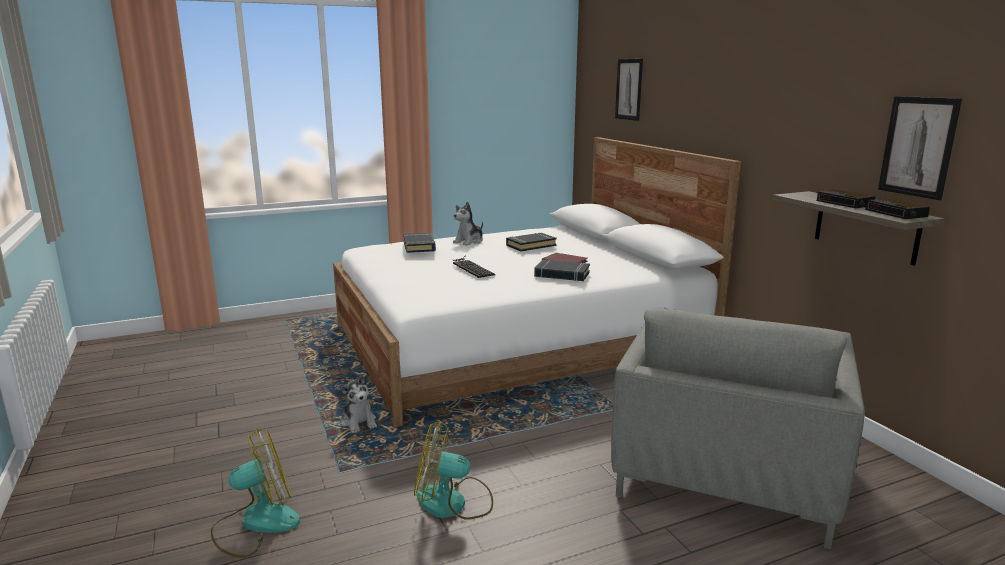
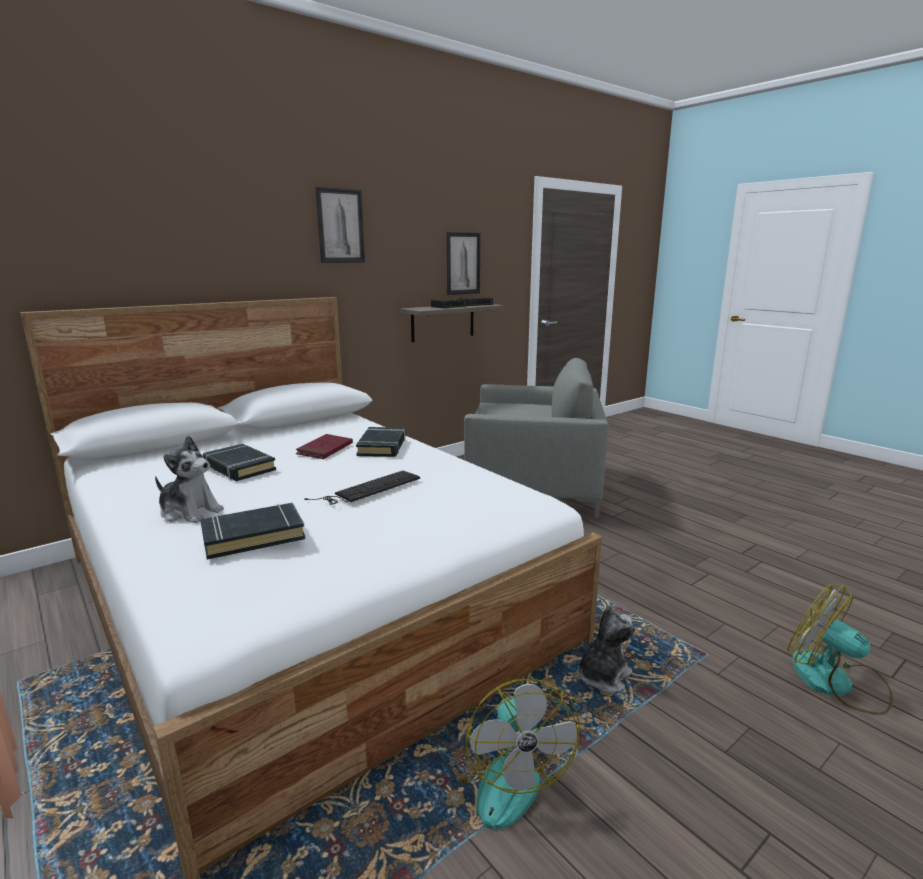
camera: 105 degrees left, 0 degrees up
(453, 503) = (675, 577): fan -> fan (502, 776)
(629, 89) = (94, 228): picture -> picture (340, 226)

